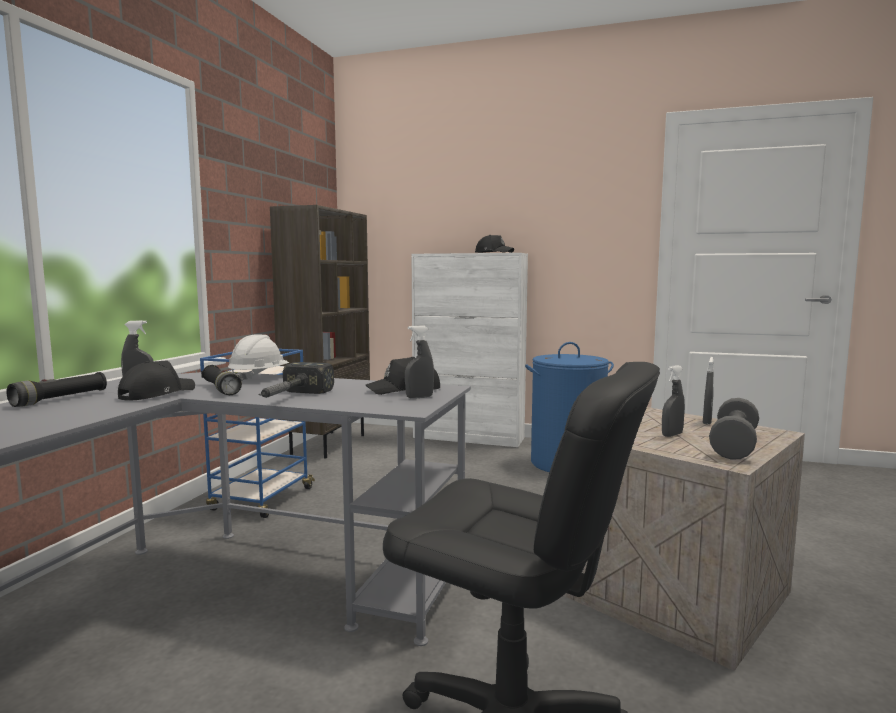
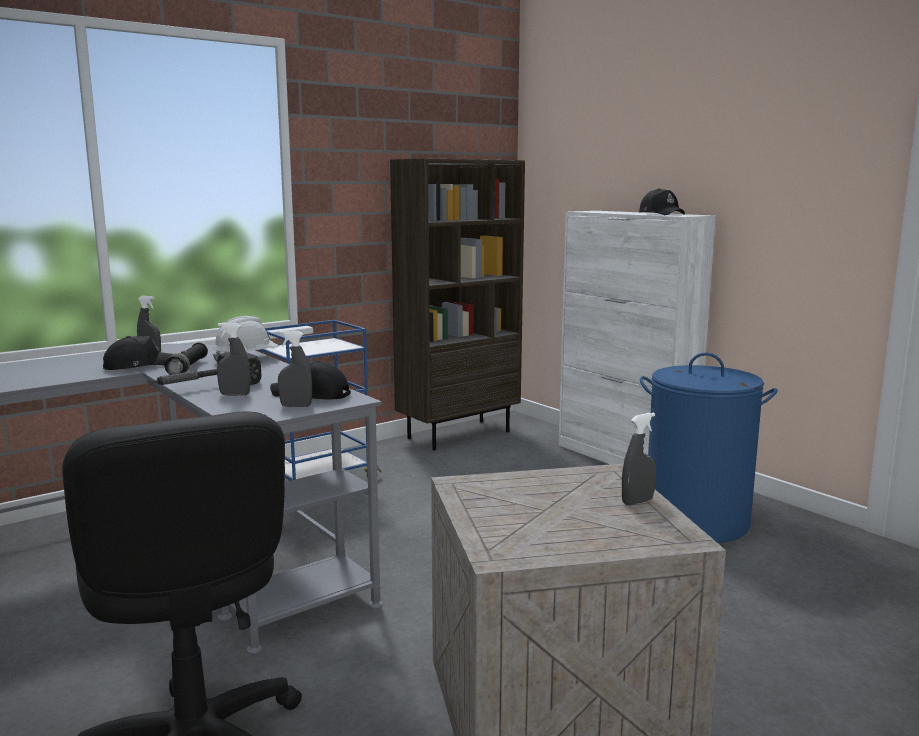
camera: 35 degrees right, 5 degrees up
(60, 399) = (78, 360): black flashlight -> none
(672, 435) = (539, 507): grey spray bottle -> grey spray bottle (235, 394)
(734, 445) = (569, 538): grey dumbbell -> none

